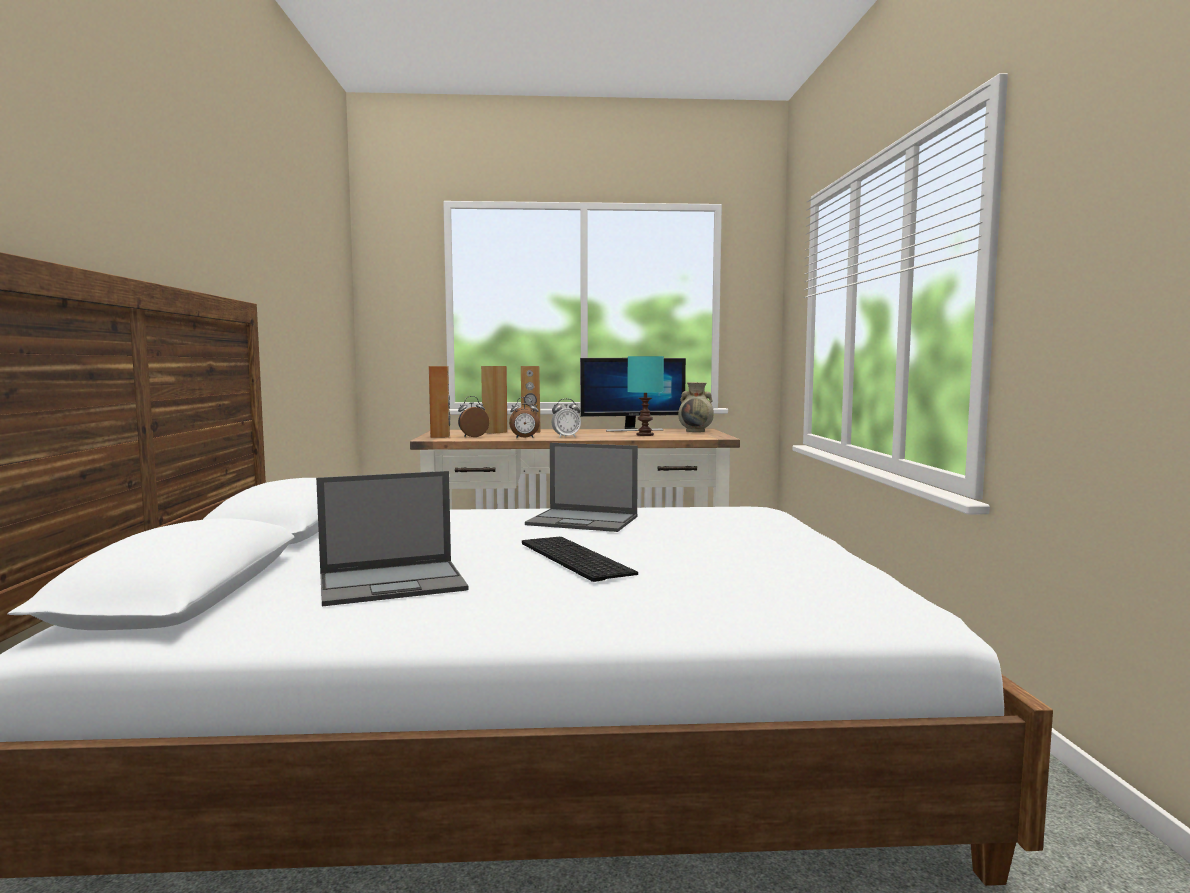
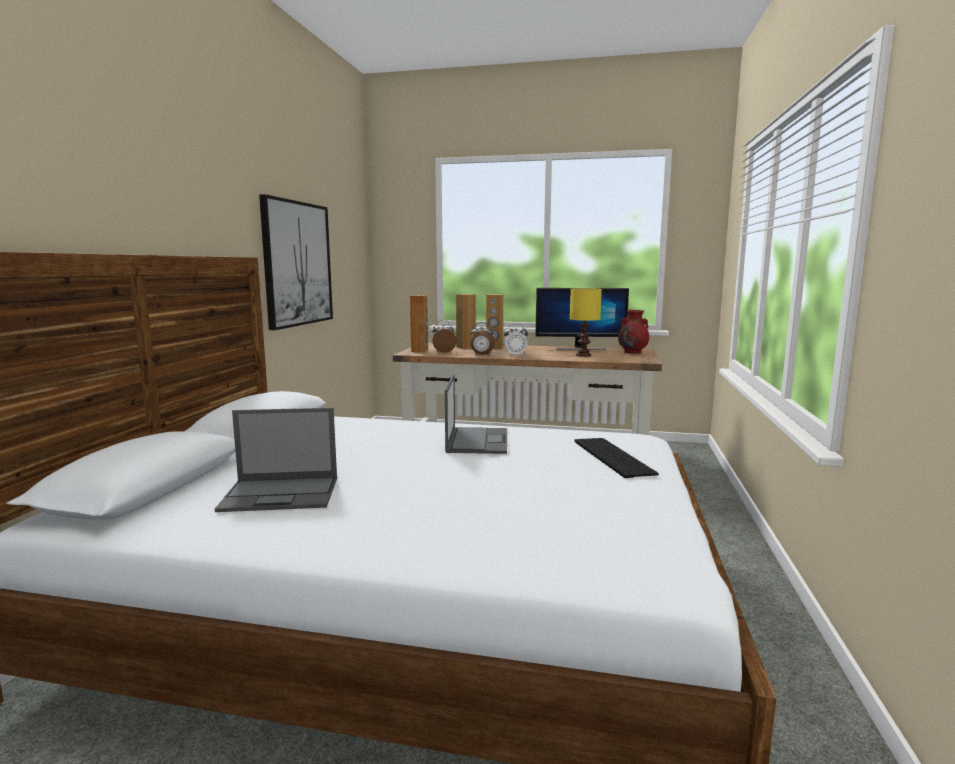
camera: 15 degrees right, 5 degrees up
(288, 320) = (297, 264): none -> picture
(571, 558) = (429, 481): keyboard -> keyboard (610, 456)
(584, 521) = (477, 440): laptop -> laptop turned 120 degrees counterclockwise
(645, 435) = (584, 355): turquoise table lamp -> yellow table lamp
(696, 431) = (633, 352): beige vase -> red vase

